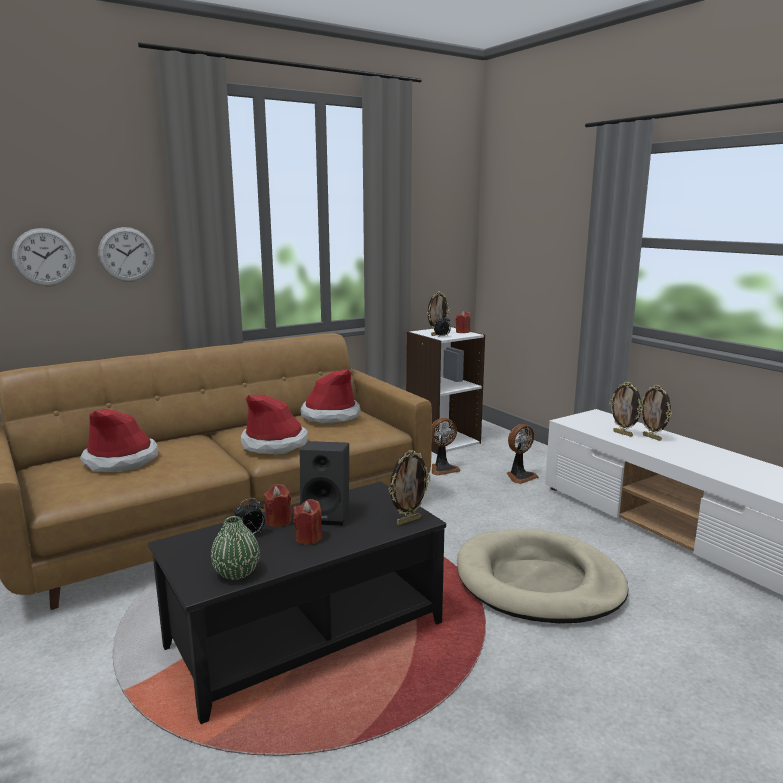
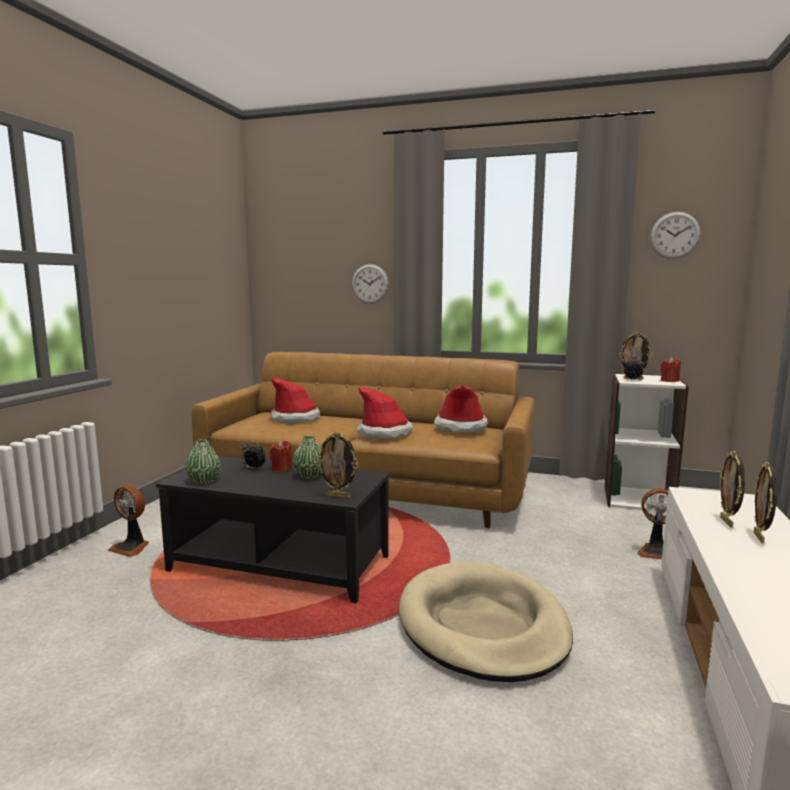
camera: 50 degrees right, 5 degrees down
(44, 257) = (321, 284): wall clock -> wall clock (675, 235)
(308, 538) = (270, 481): red candle -> none
(327, 515) = (309, 475): black speaker -> green vase
(443, 469) = (587, 518): fan -> fan (131, 547)

